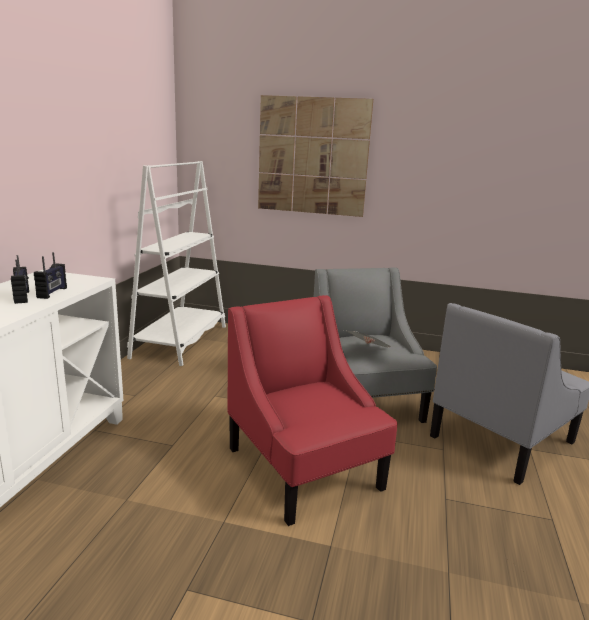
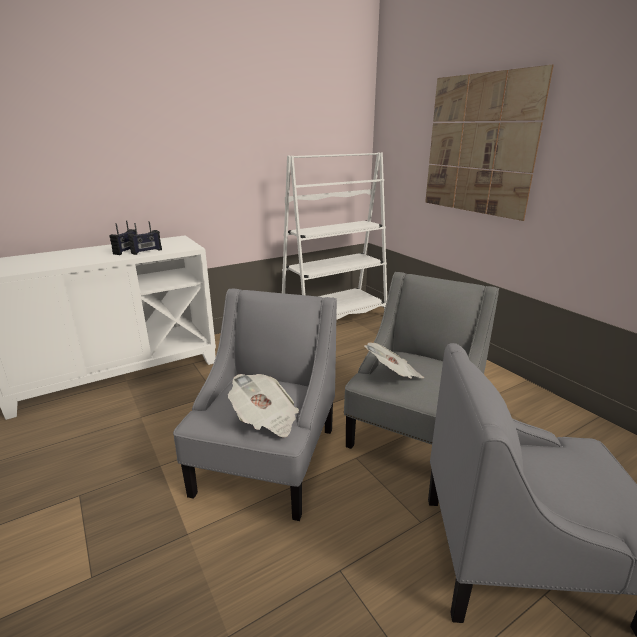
camera: 45 degrees right, 5 degrees up
(304, 468) = (267, 460): red armchair -> grey armchair
(349, 409) = (265, 419): none -> newspaper

